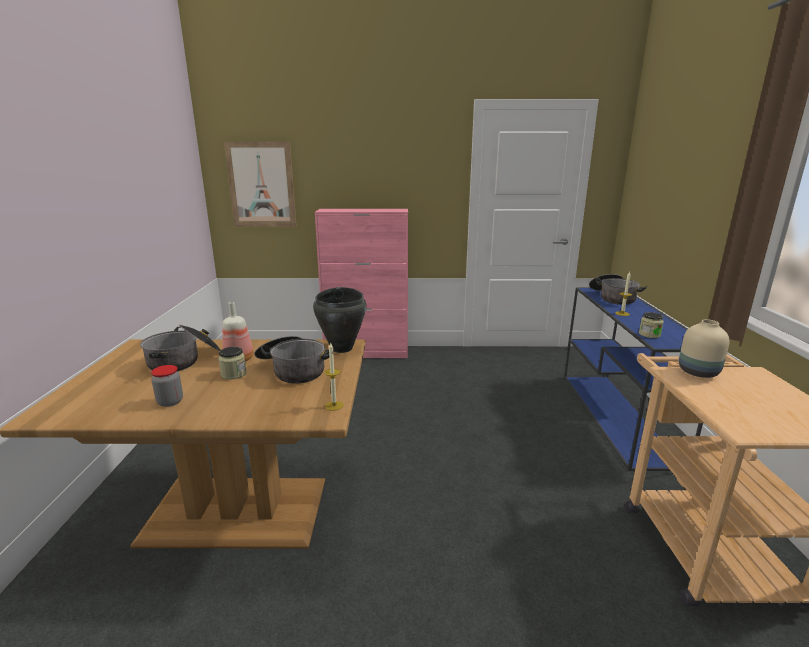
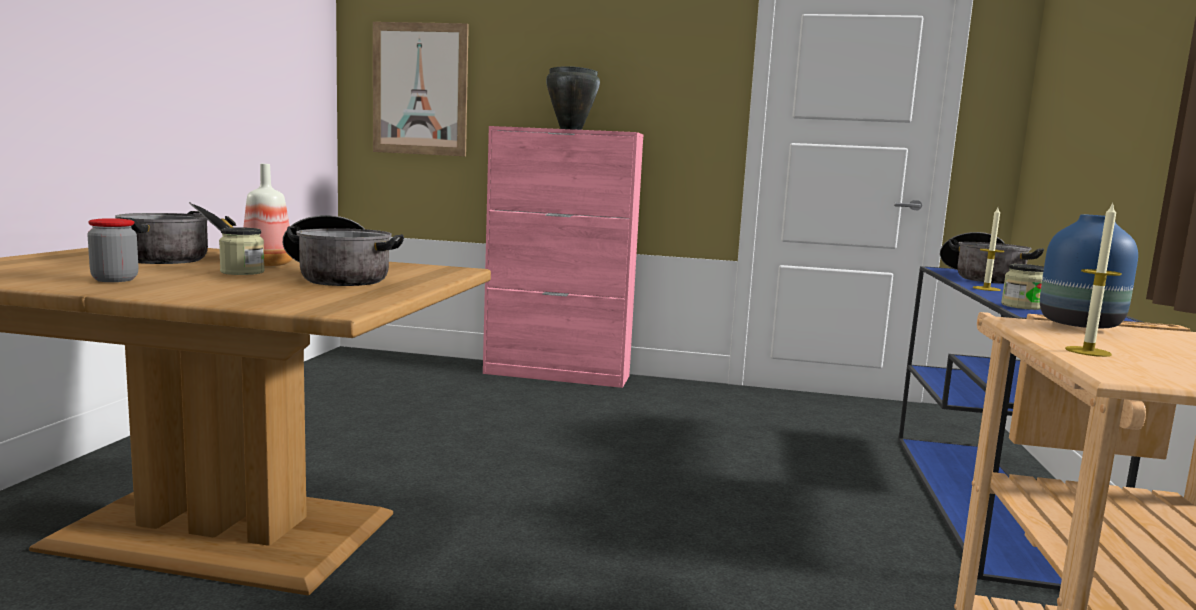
camera: 10 degrees right, 10 degrees down
(334, 405) = (363, 303): candle -> candle (1088, 351)
(342, 348) = (443, 271): black cooking pot -> black cooking pot (571, 129)
(698, 372) = (1079, 324): beige vase -> blue vase

